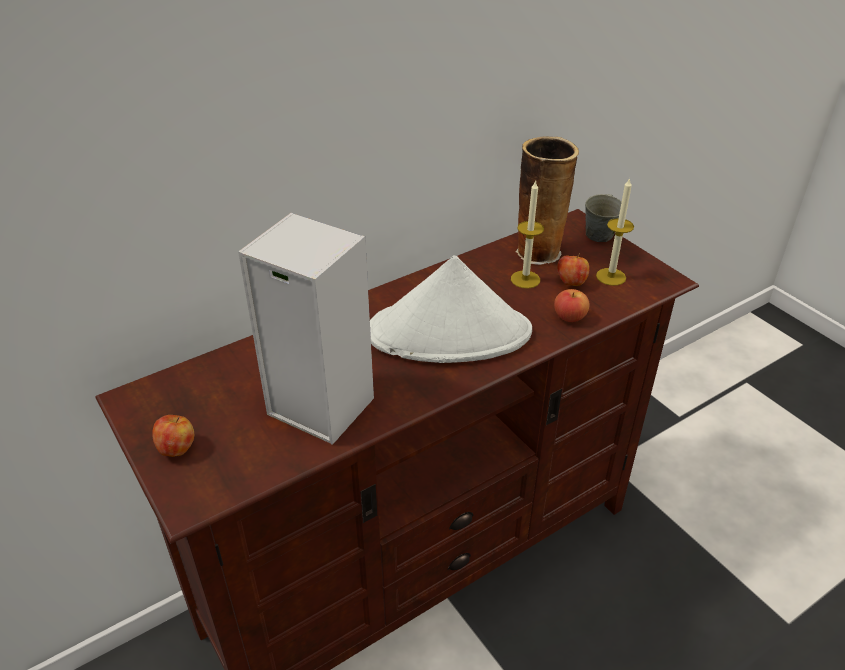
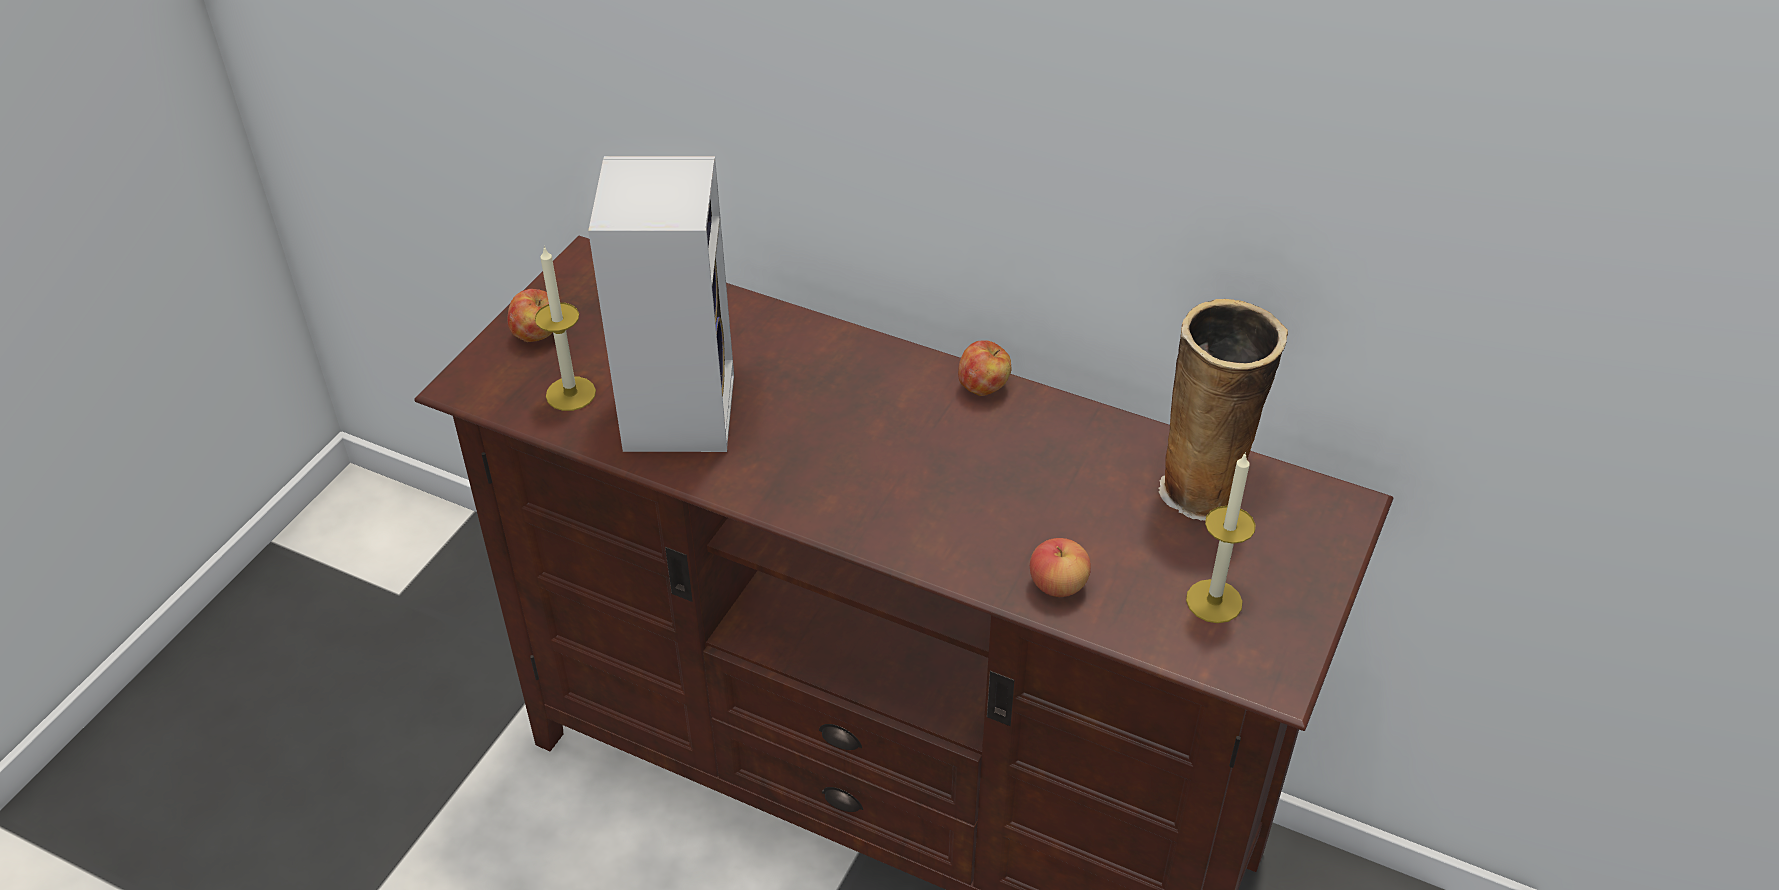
camera: 60 degrees right, 5 degrees up
(450, 333) = (911, 470): white hat -> none
(525, 279) = (1112, 501): candle -> candle (570, 393)
(571, 283) = (1151, 557): apple -> apple (983, 387)
(600, 234) = (1333, 548): grey mug -> none

